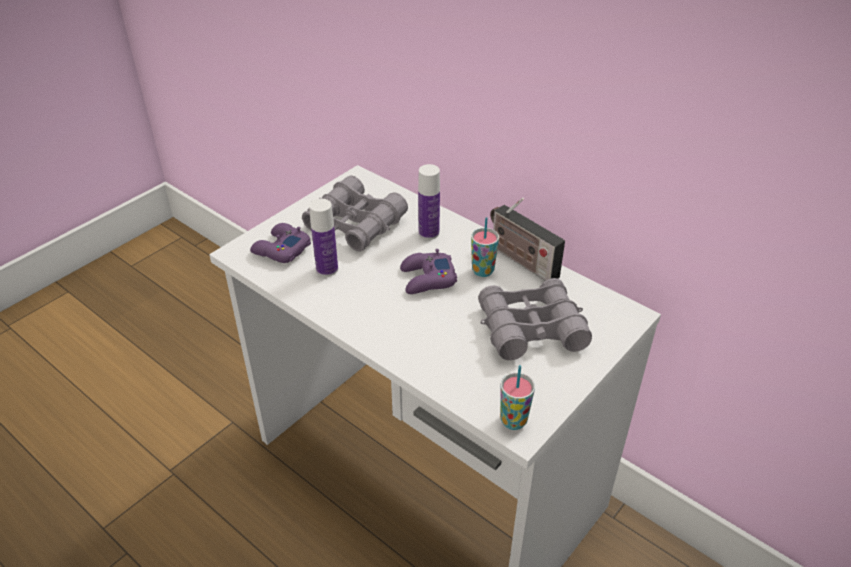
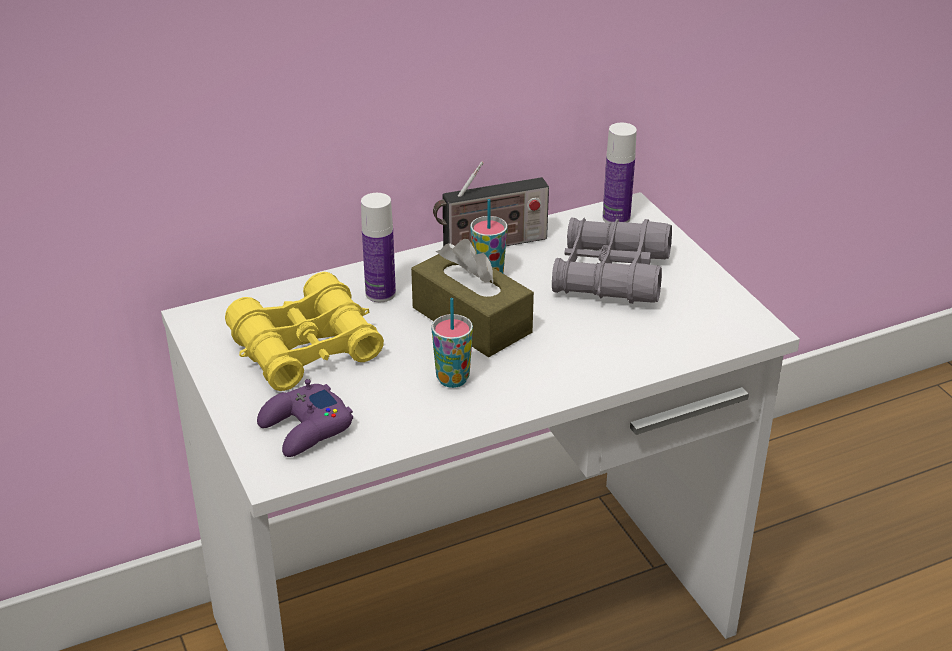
camera: 65 degrees left, 5 degrees down
(327, 269) = (386, 396): bottle -> bottle (616, 218)
(355, 224) = (306, 347): grey binoculars -> yellow binoculars
(427, 279) = (471, 320): purple game controller -> brown tissue box
(513, 421) = (742, 329): cup -> cup (452, 379)

